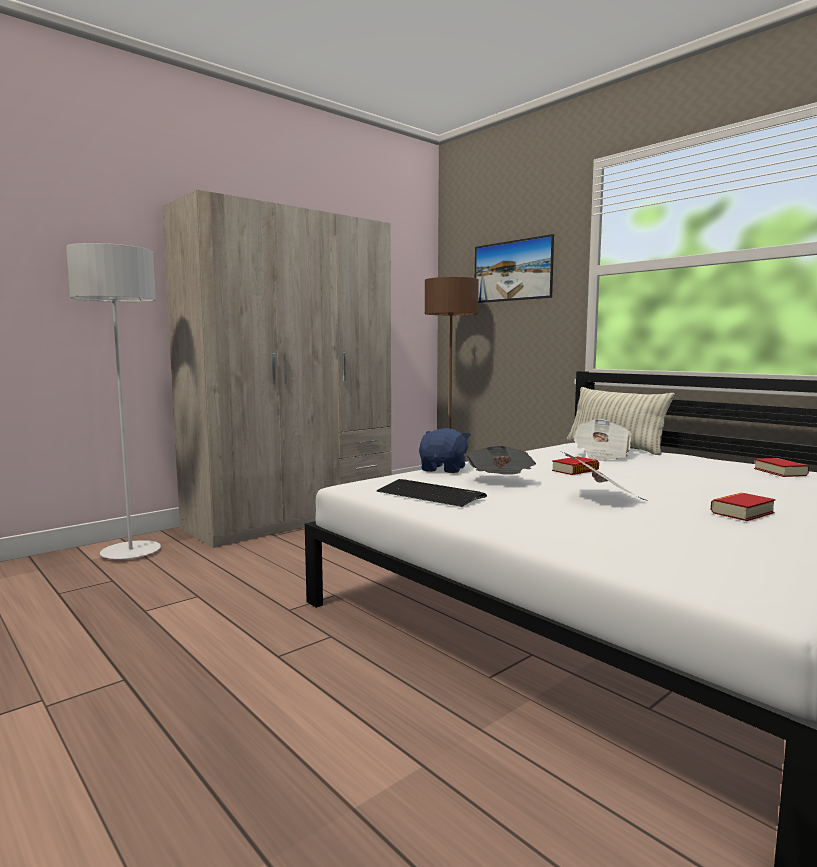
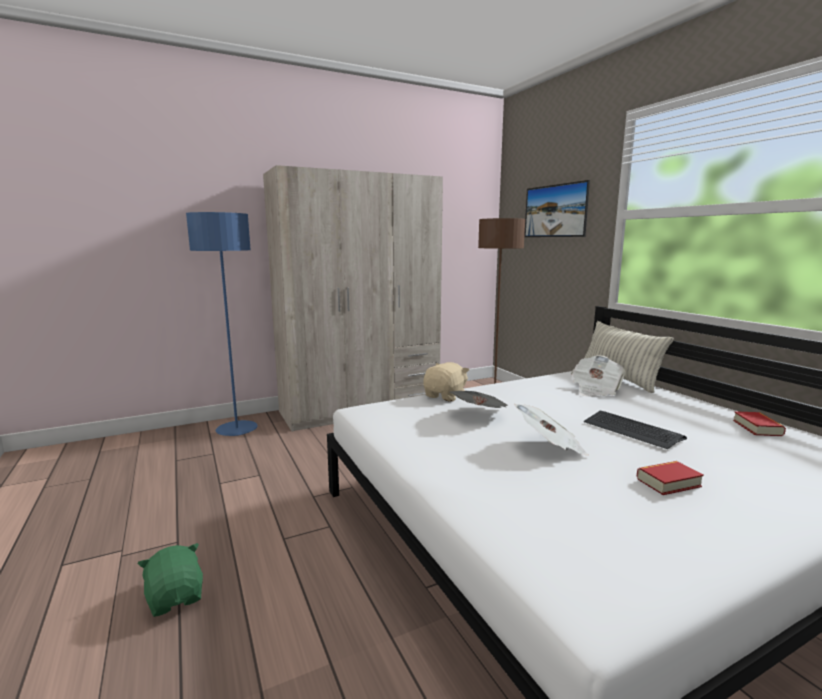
camera: 15 degrees right, 5 degrees up
(131, 553) = (237, 430): grey floor lamp -> blue floor lamp
(166, 737) = (176, 597): none -> green plush toy
(430, 494) = (408, 427): keyboard -> keyboard (632, 430)
(444, 469) = (445, 396): blue plush toy -> beige plush toy
(575, 470) = (555, 408): book -> none

